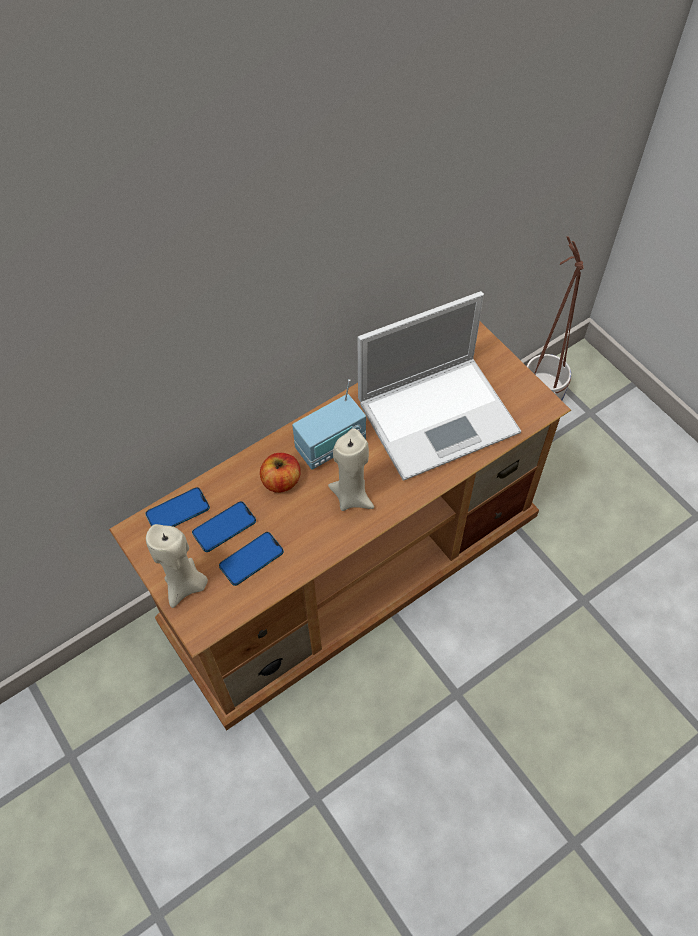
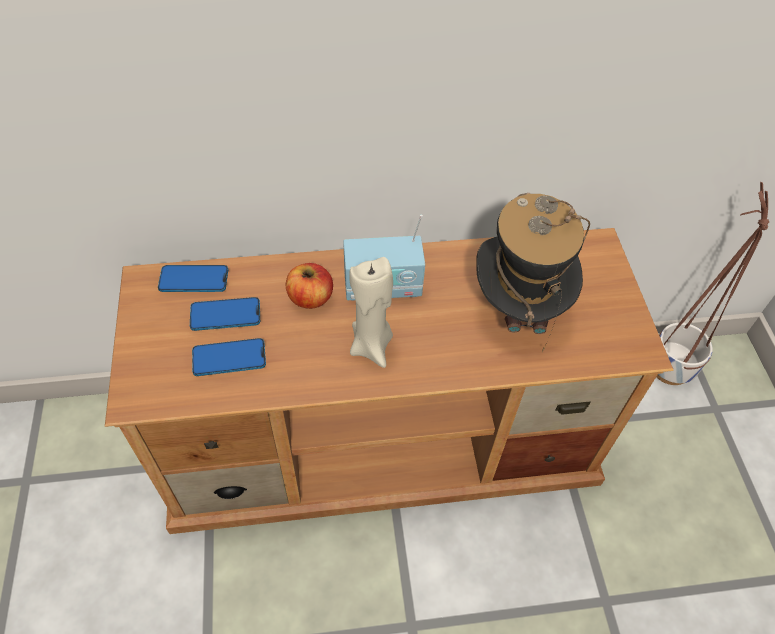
camera: 25 degrees right, 5 degrees down
(186, 585) = (150, 351): beige candle -> none
(440, 415) = (517, 309): laptop -> hat

